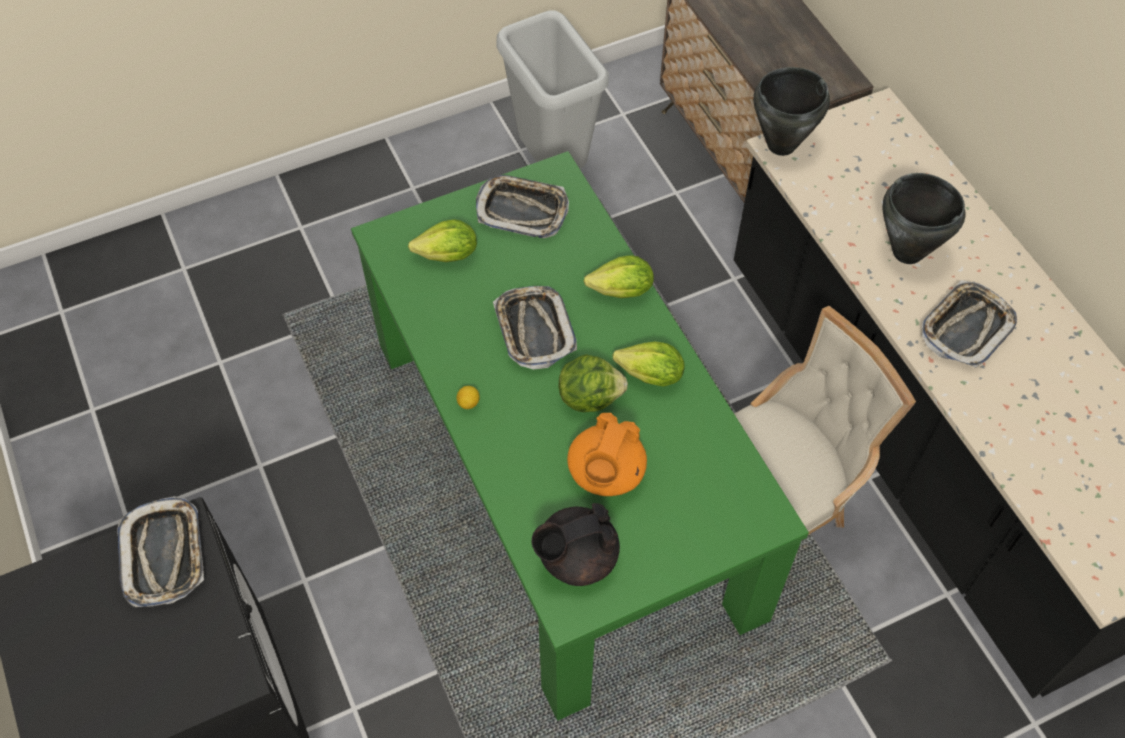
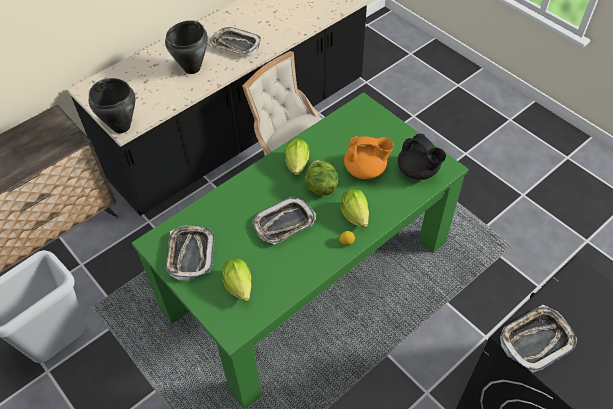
camera: 105 degrees left, 5 degrees down
(622, 291) = (242, 188): lettuce -> lettuce (355, 215)

